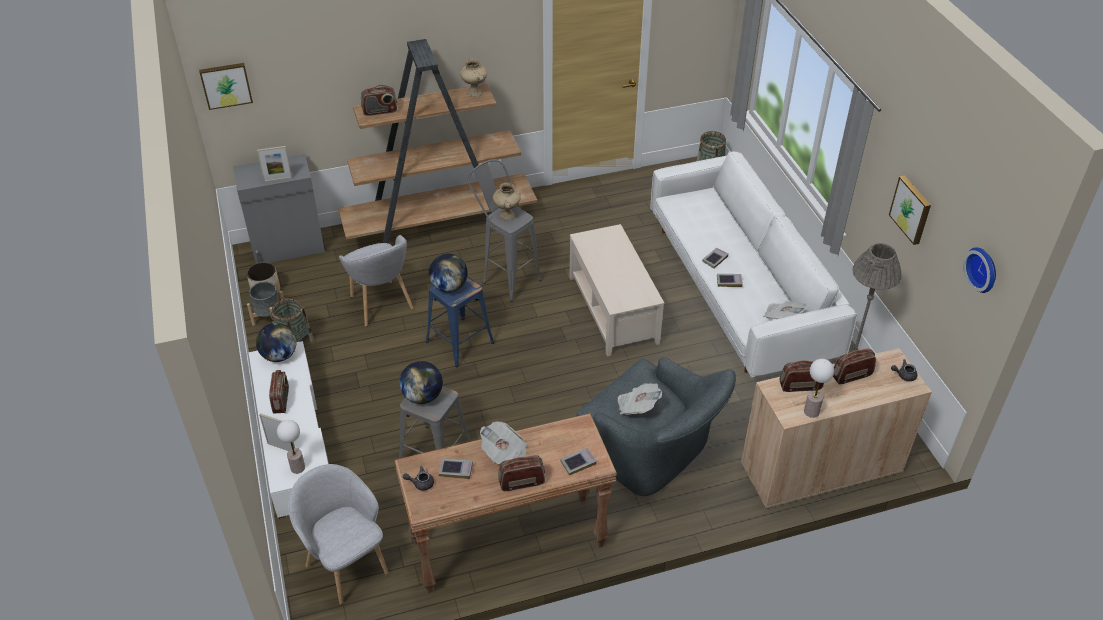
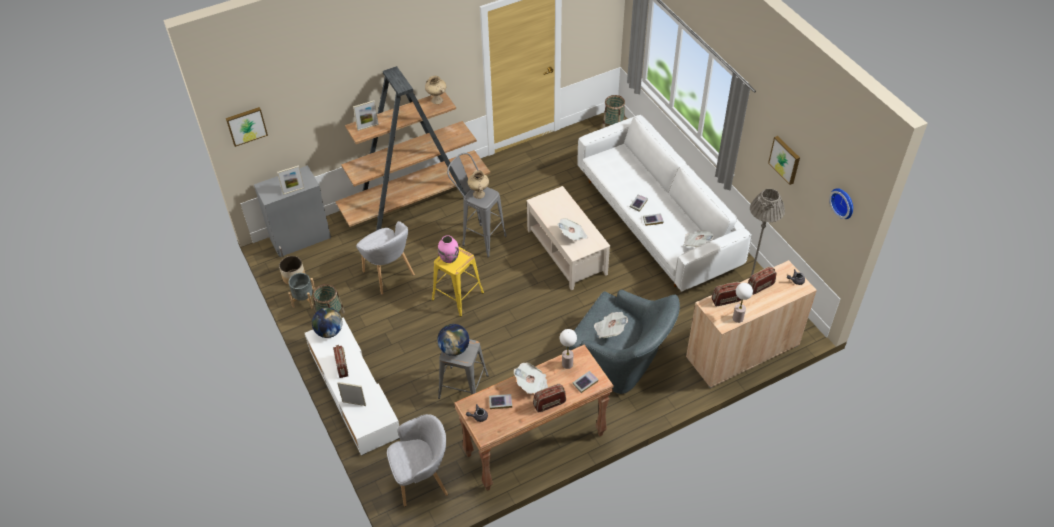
camera: 10 degrees left, 5 degrees up
(297, 467) = (371, 416): table lamp -> table lamp (567, 364)
(347, 566) = (422, 481): grey armchair -> grey armchair turned 120 degrees clockwise
(380, 111) = (368, 127): radio -> picture frame
(449, 287) = (449, 258): globe -> pink vase
(459, 341) = (457, 296): blue stool -> yellow stool
(618, 284) = (572, 235): none -> newspaper

